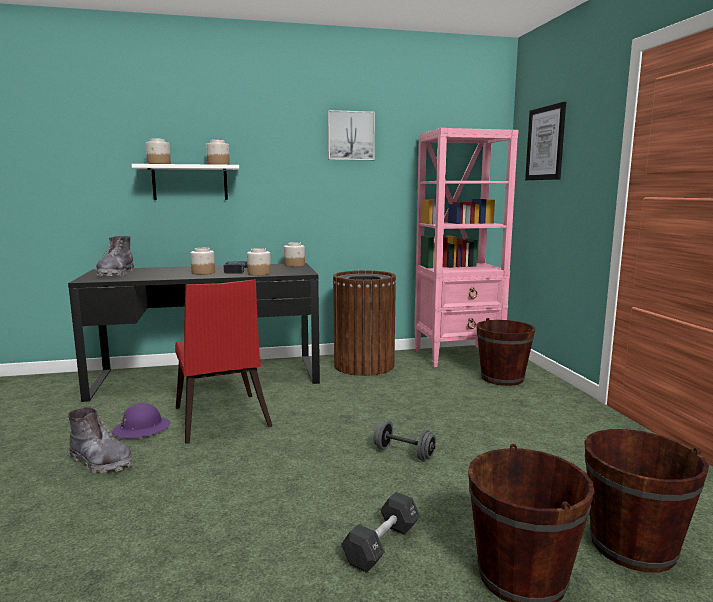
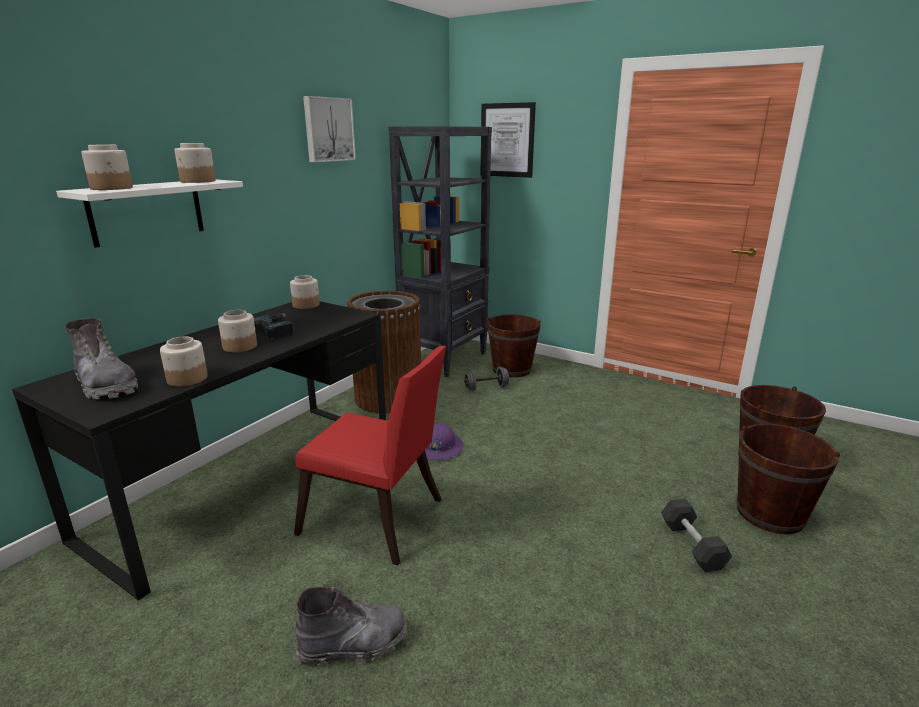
camera: 45 degrees left, 10 degrees up
(141, 429) = (312, 581): purple hard hat -> purple hard hat (439, 448)
(259, 273) = (315, 329): jar -> jar (187, 379)
(404, 453) = (574, 468): grey dumbbell -> grey dumbbell (486, 388)
(458, 356) = (444, 359): pink bookcase -> black bookcase

